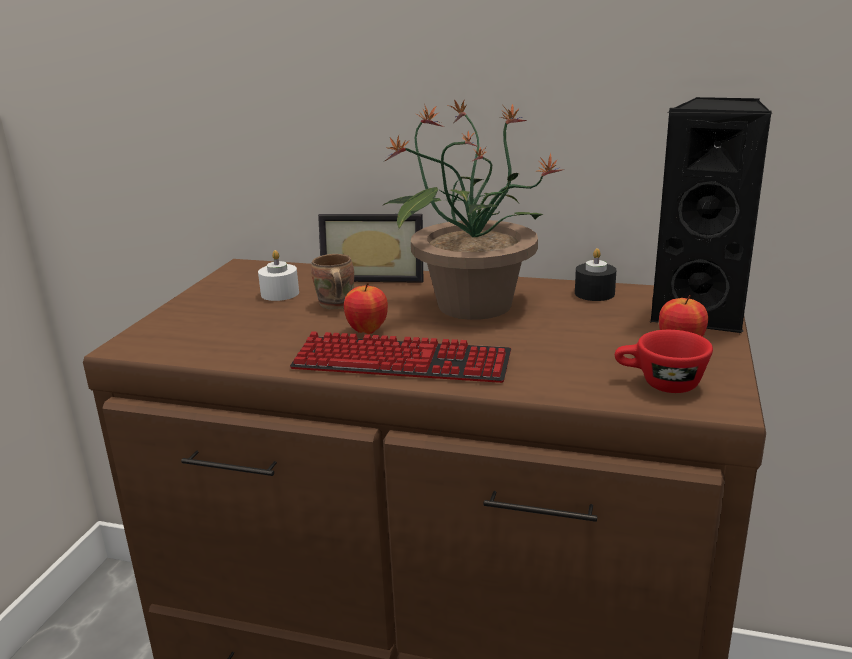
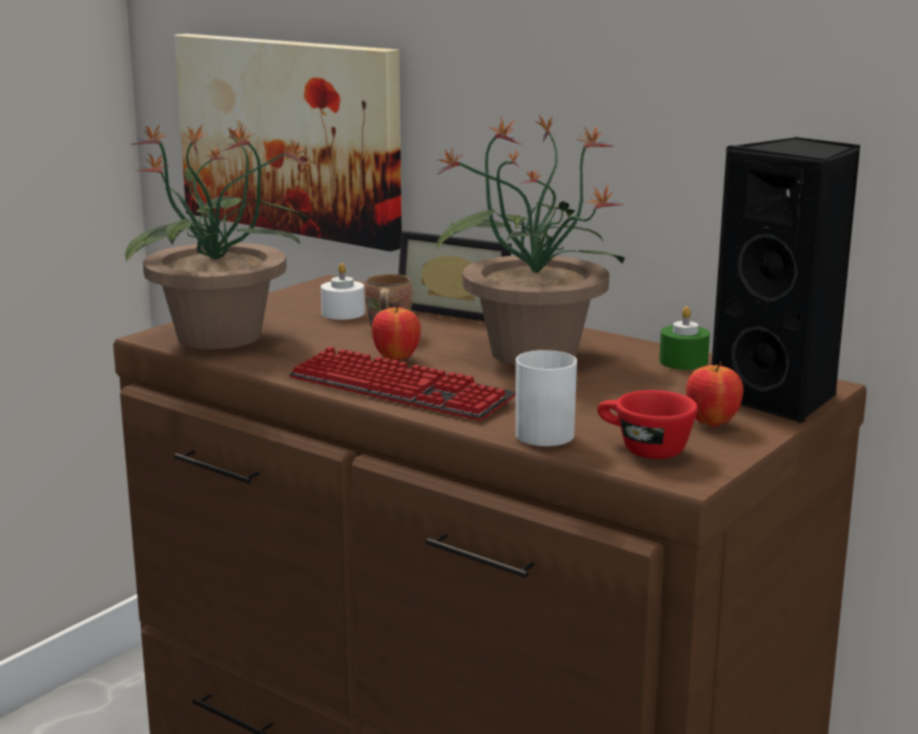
camera: 20 degrees right, 5 degrees down
(177, 142) = (290, 136): none -> picture
(189, 336) = (221, 337): none -> potted plant
(562, 384) = (539, 432): none -> white mug
(594, 293) = (683, 362): black candle -> green candle

